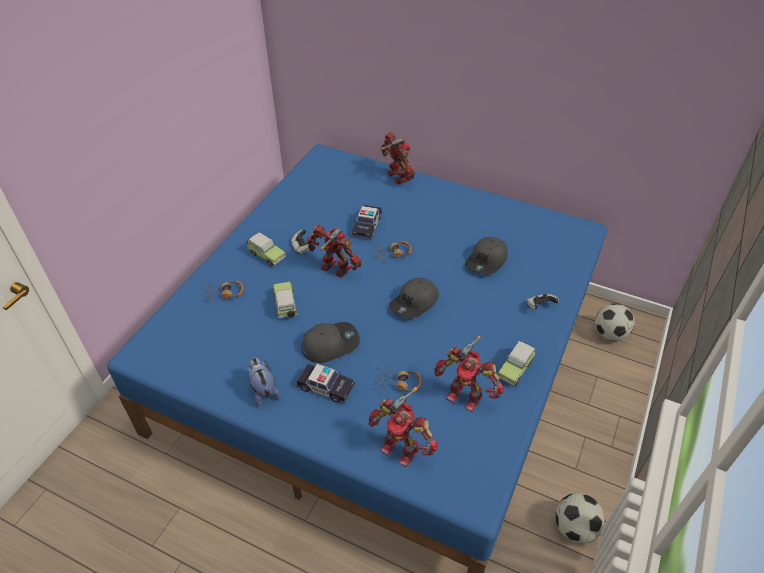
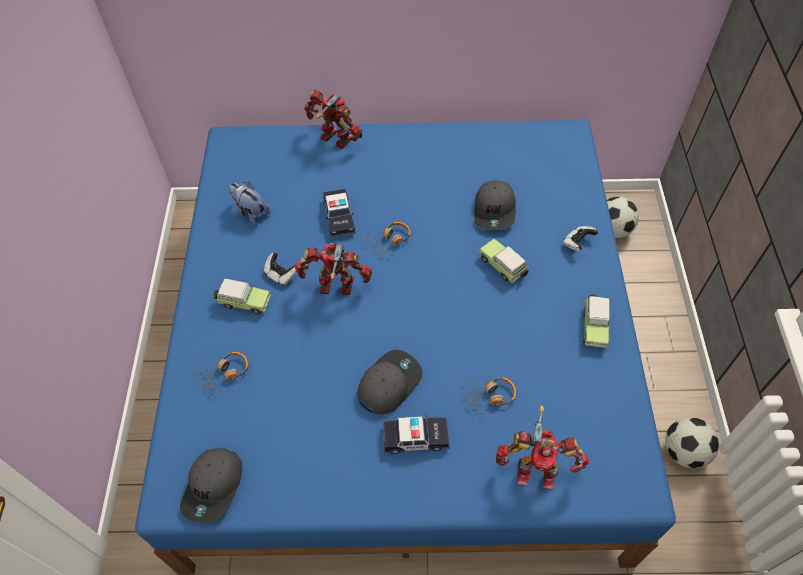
camera: 25 degrees left, 10 degrees up
(263, 391) = (350, 475): plush toy -> plush toy (251, 213)
(286, 306) = (308, 358): toy car -> toy car (503, 267)
(414, 303) = (449, 293): grey cap -> grey cap (214, 487)
(465, 395) = (563, 379): toy robot -> none

